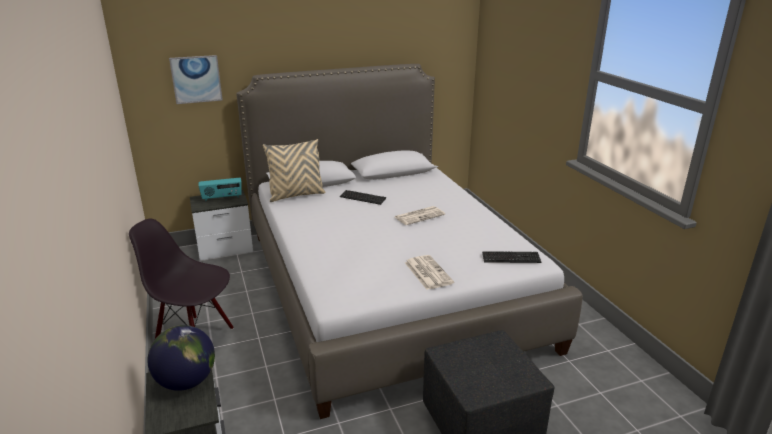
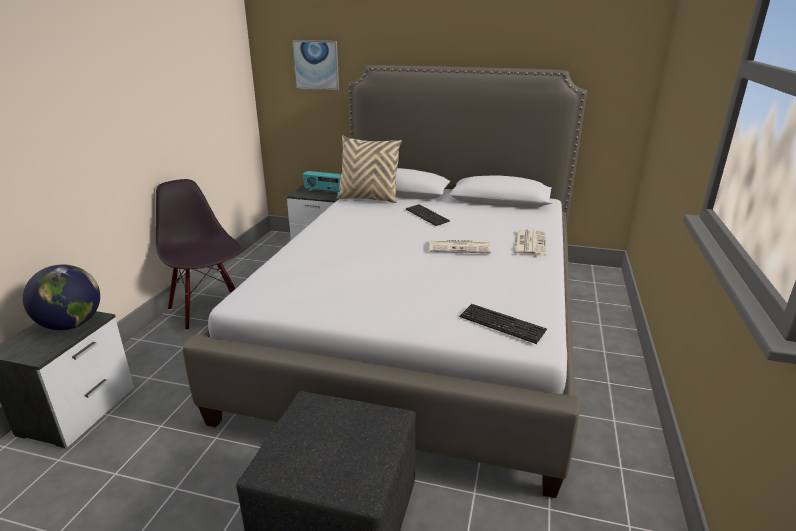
camera: 35 degrees right, 0 degrees up
(427, 272) = (377, 305): newspaper -> newspaper (529, 243)

